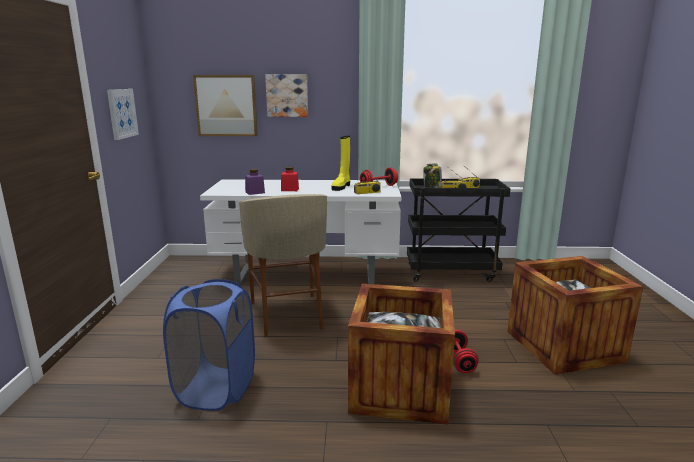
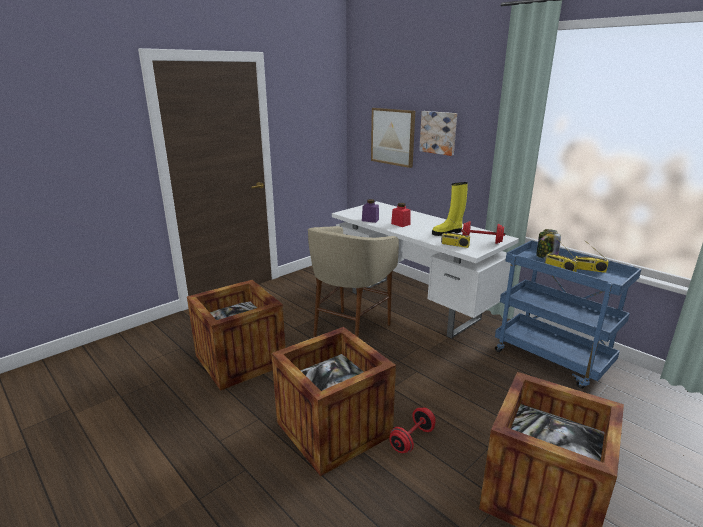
camera: 45 degrees right, 5 degrees up
(122, 113) = (304, 138): picture -> none
(216, 389) = (240, 360): blue laundry basket -> crate
(451, 272) = (552, 359): black cart -> blue cart

